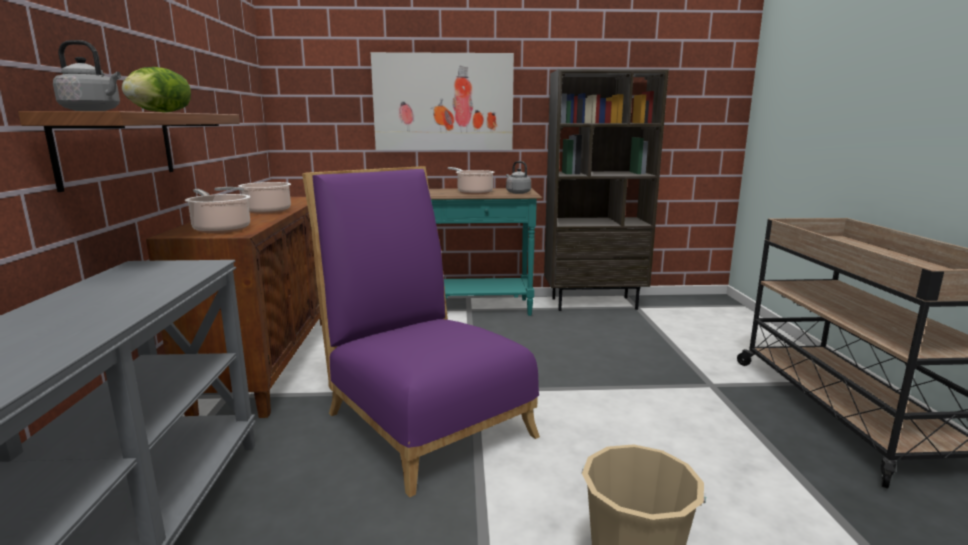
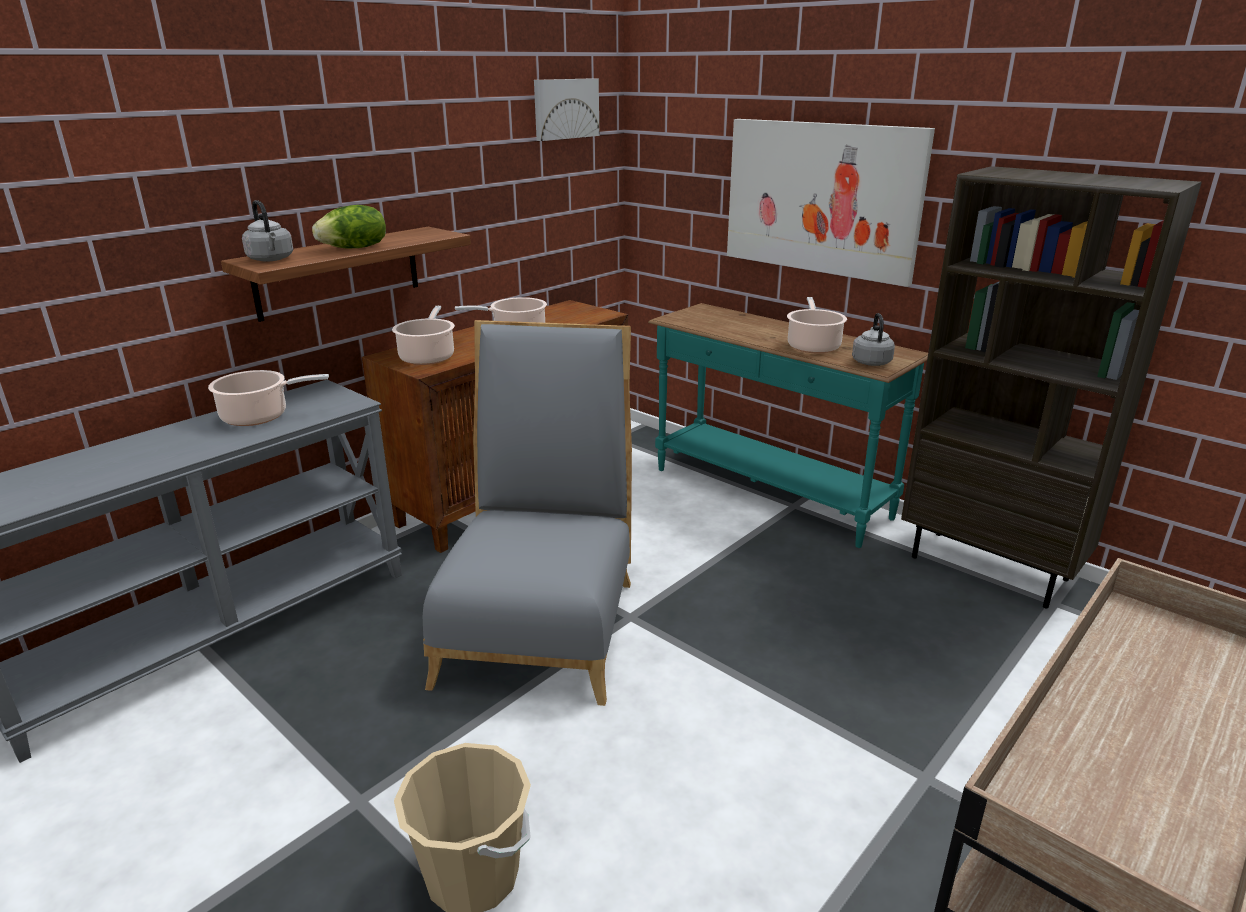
camera: 45 degrees right, 10 degrees up
(118, 289) = (259, 416): none -> cooking pot
(235, 36) = (565, 108): none -> picture
(422, 418) = (541, 621): purple chair -> grey chair

